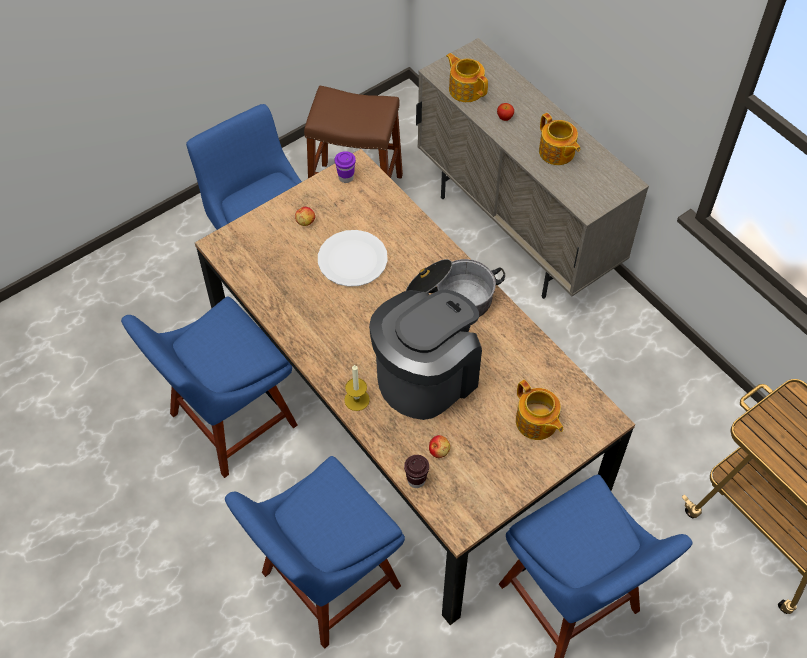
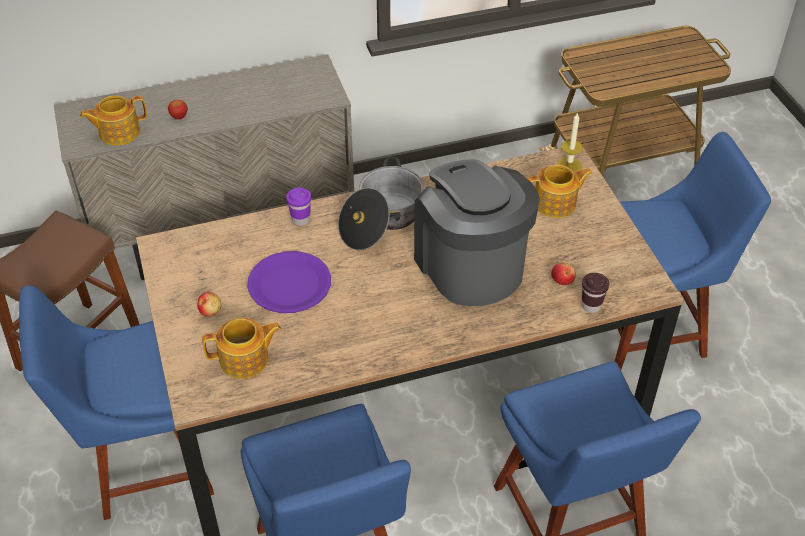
camera: 70 degrees left, 10 degrees down
(346, 177) = (170, 260): purple cup -> purple cup (301, 220)
(353, 260) = (289, 284): white plate -> purple plate
(357, 400) = (476, 327): candle -> candle (569, 165)
(556, 152) = (249, 96): teapot -> teapot (245, 359)

